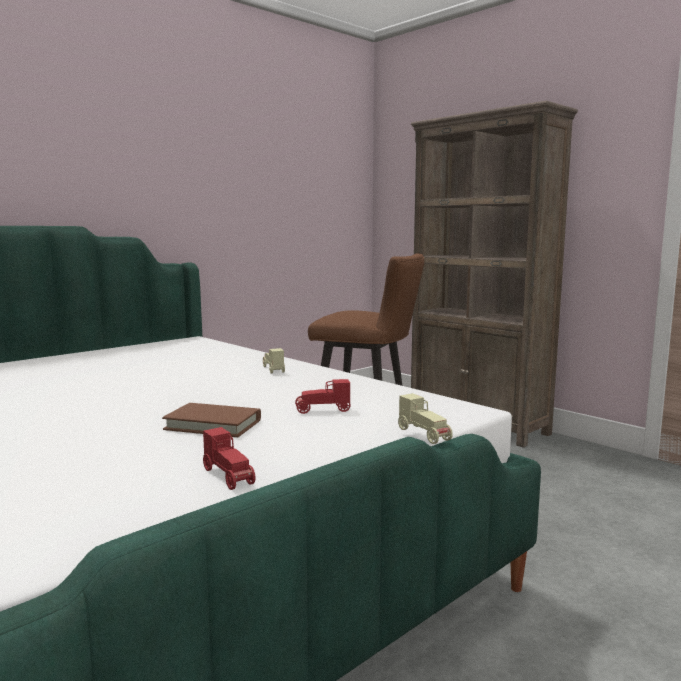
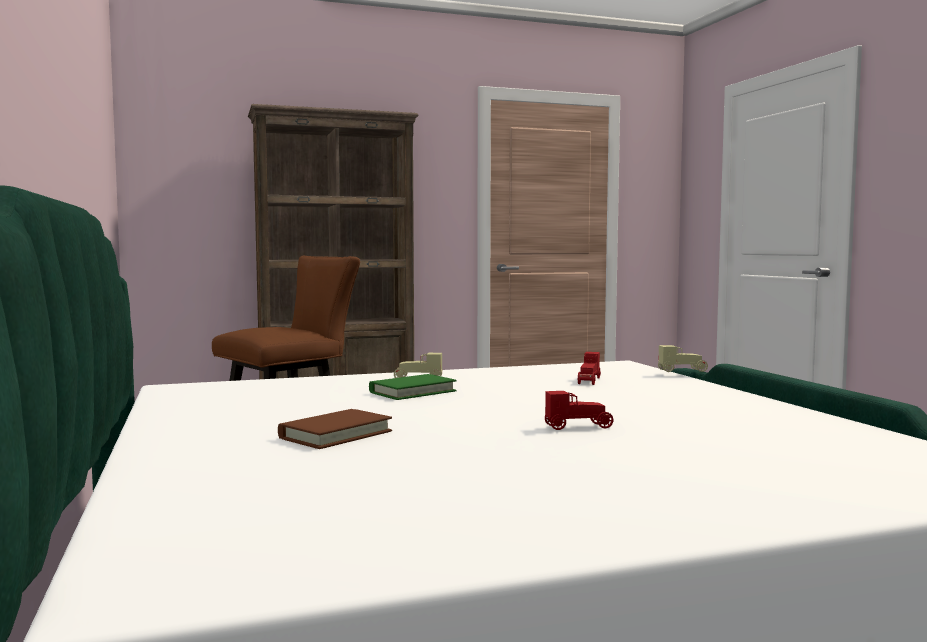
camera: 65 degrees left, 5 degrees down
(213, 425) = (606, 401): brown book -> brown book (336, 434)
(214, 375) = (412, 392): none -> green book
(229, 477) = (741, 404): red toy car -> red toy car (578, 427)

